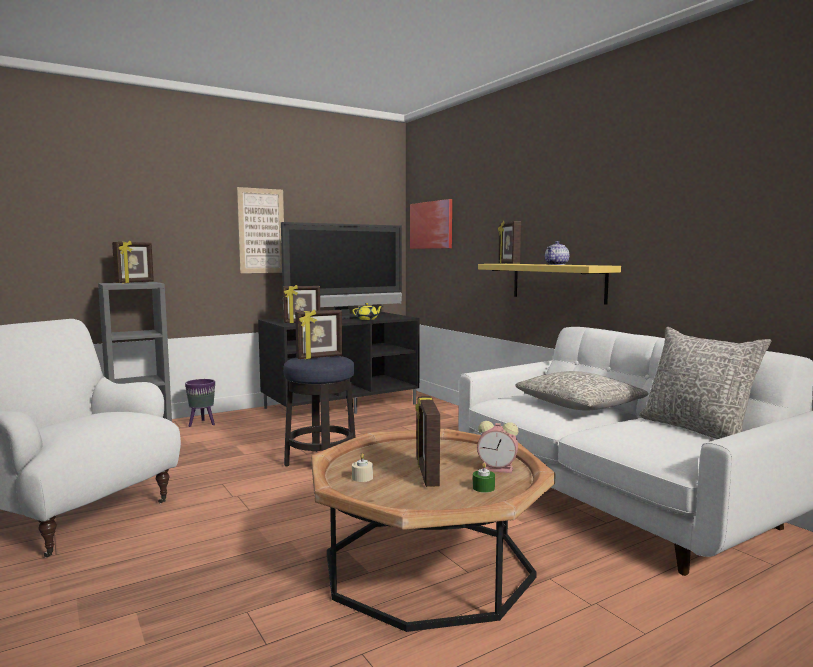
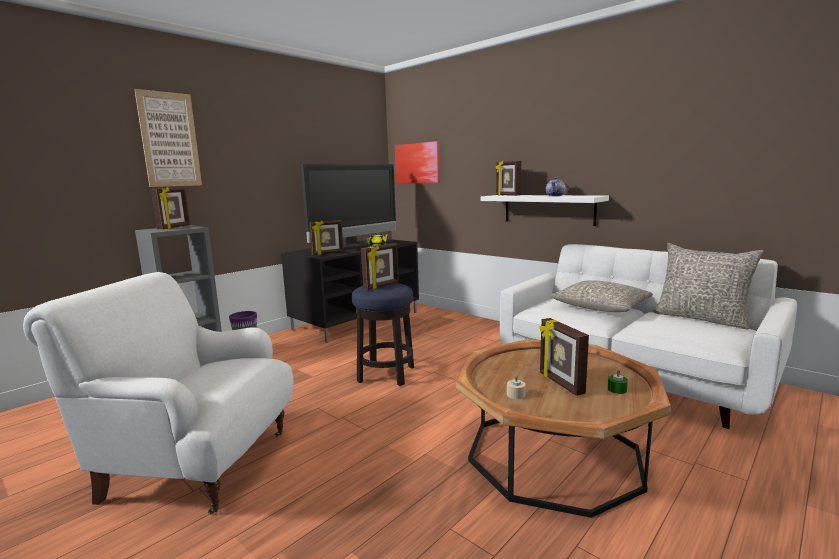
camera: 15 degrees left, 5 degrees up
(261, 231) = (277, 172): picture -> picture (169, 140)
(498, 469) = (605, 370): alarm clock -> none
(557, 282) = (548, 209): yellow shelf -> white shelf

